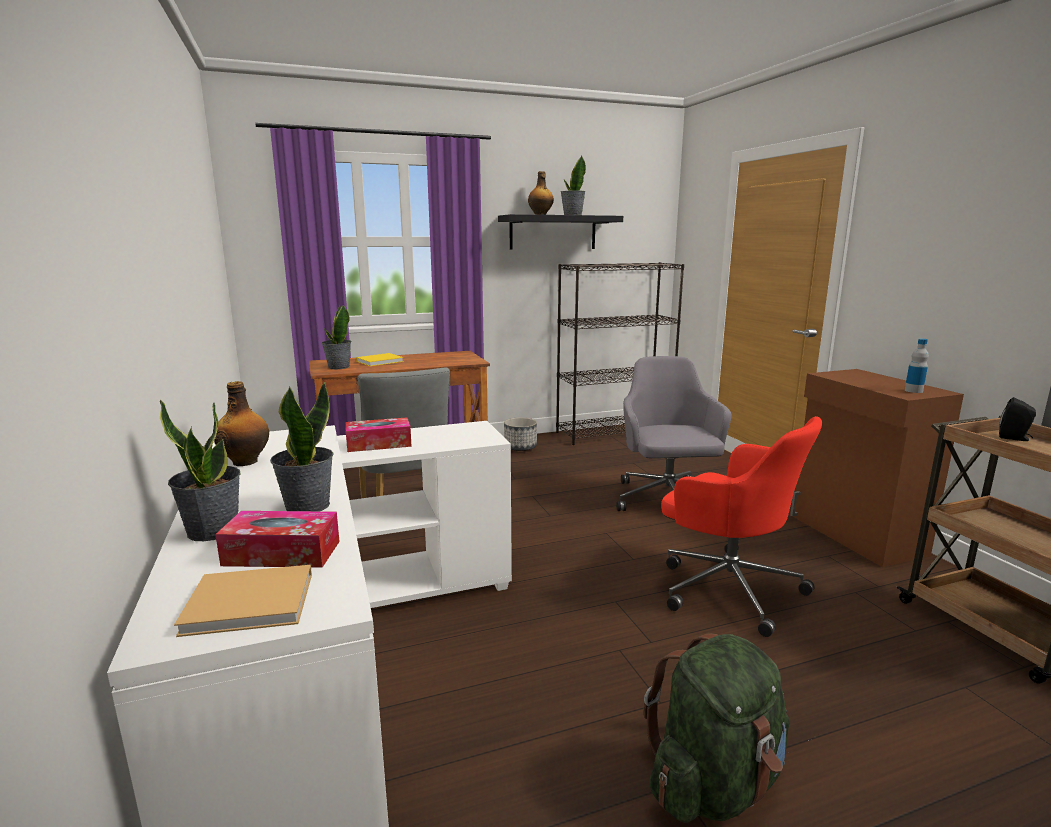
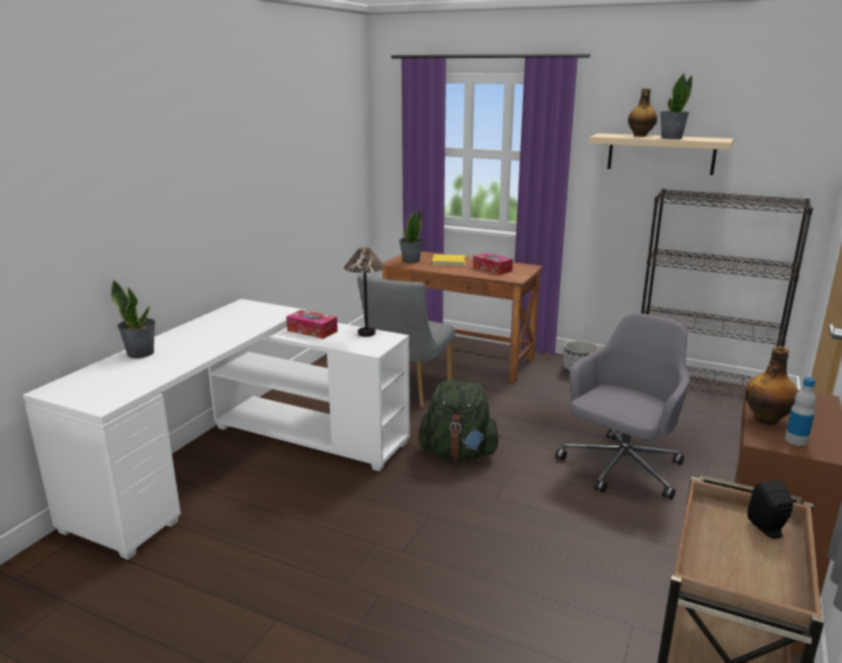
camera: 45 degrees right, 5 degrees up
(246, 461) = (222, 320): bottle -> bottle (767, 419)
(253, 603) = (90, 391): beige book -> none
(282, 553) = (136, 375): tissue box -> tissue box (492, 269)
(307, 506) = (190, 355): potted plant -> none
(443, 429) = (366, 333): none -> table lamp
(553, 232) = (661, 153): black shelf -> beige shelf
(714, 783) = (293, 634): green backpack -> green backpack (458, 453)
(727, 587) = (526, 554): red office chair -> none

